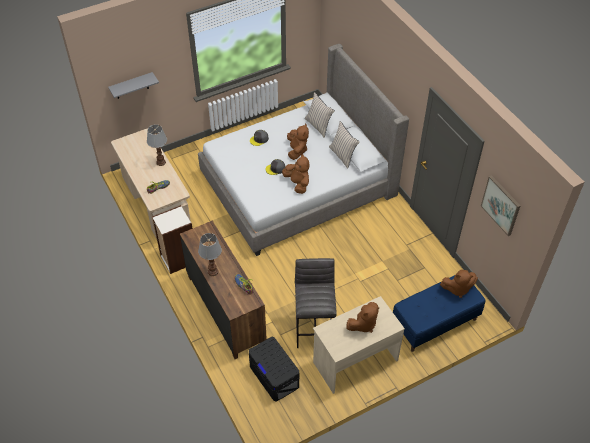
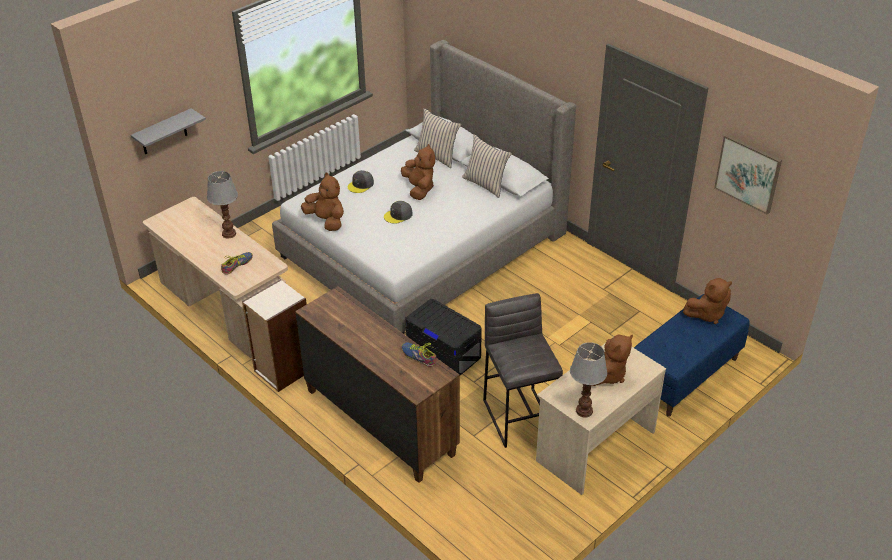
camera: 15 degrees left, 10 degrees down
(212, 272) = (365, 349): table lamp -> table lamp (584, 411)
(274, 376) = (486, 491): black storage box -> black storage box (443, 352)
(297, 183) = (437, 227): brown plush toy -> brown plush toy (326, 221)

